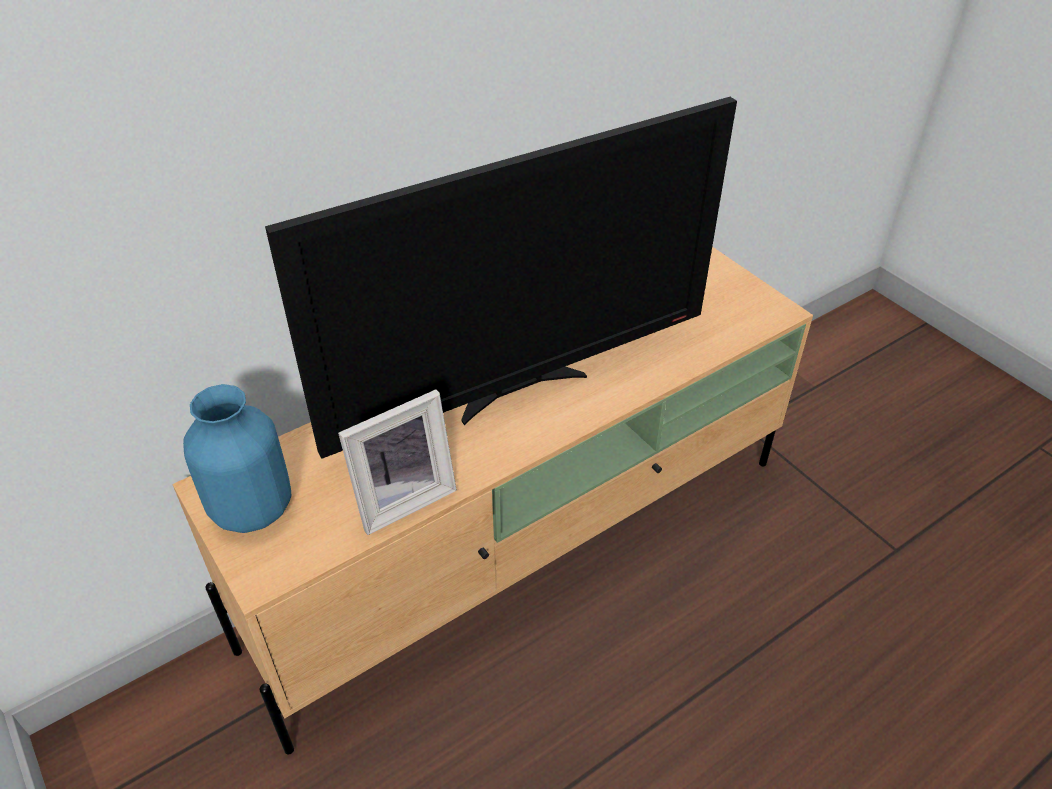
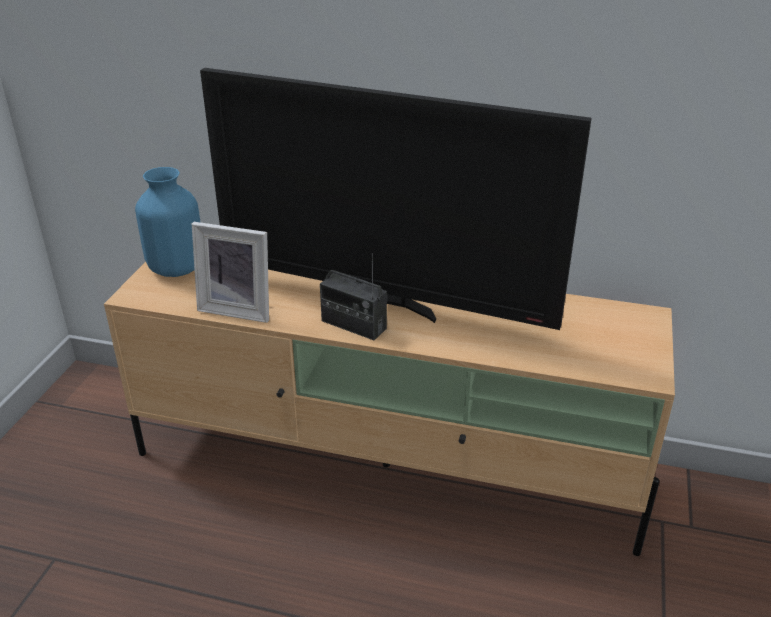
camera: 50 degrees right, 10 degrees down
(531, 431) = (353, 325): none -> radio

